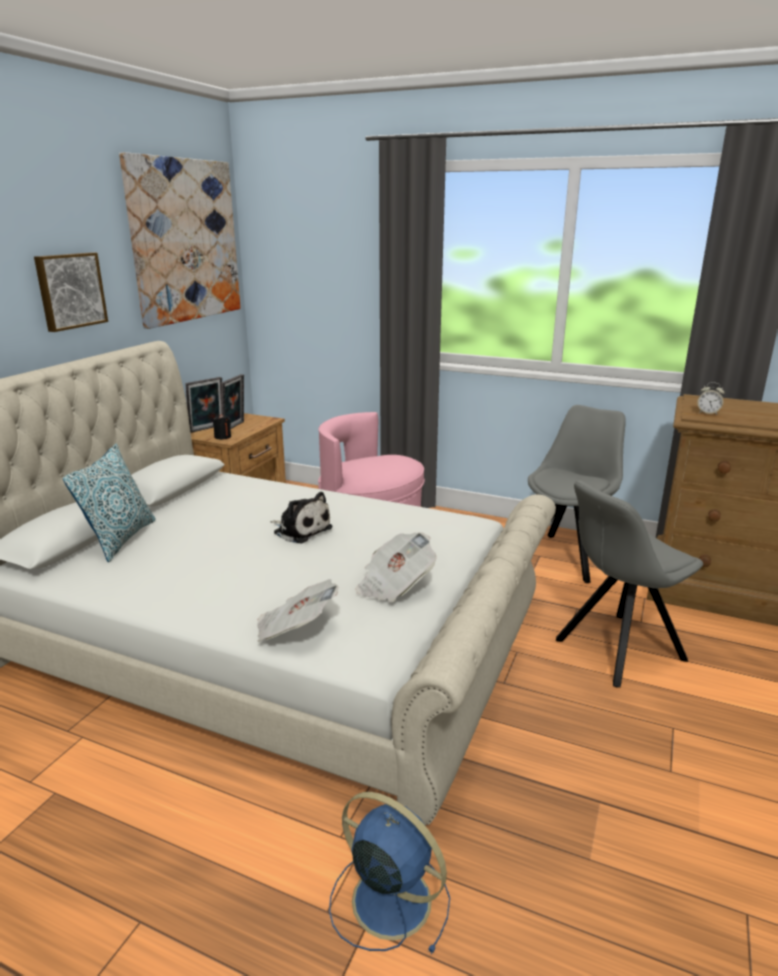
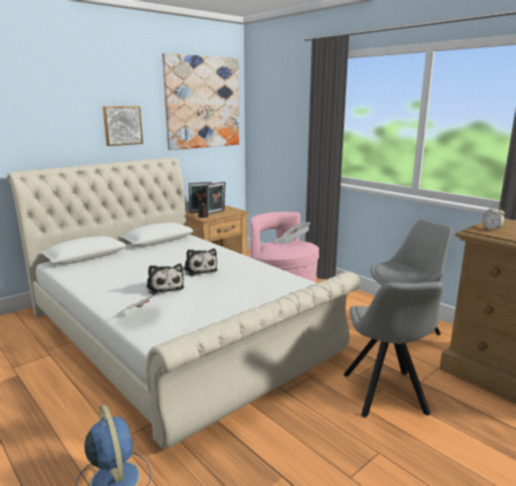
camera: 25 degrees right, 5 degrees down
(120, 539) = (109, 258): pillow -> none
(280, 572) = (164, 287): none -> plush toy
(394, 585) = (215, 306): newspaper -> newspaper (292, 242)
(617, 649) = (385, 394): grey chair -> grey chair turned 90 degrees counterclockwise

